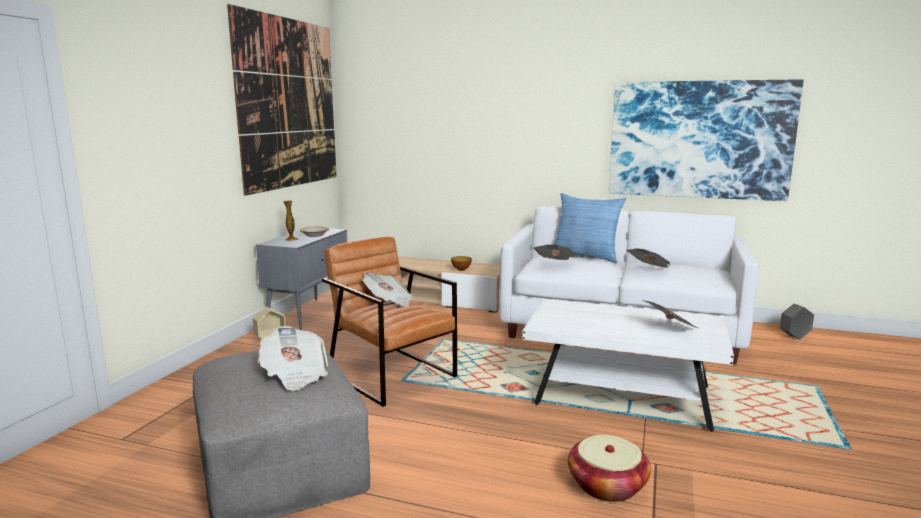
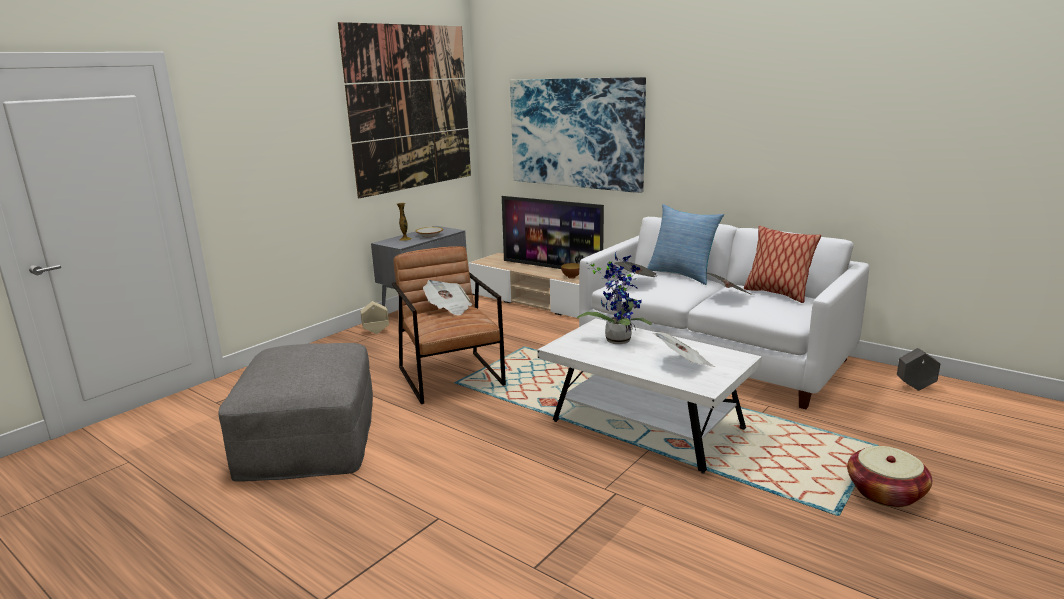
camera: 20 degrees right, 5 degrees up
(295, 375) = (309, 369): newspaper -> none
(434, 263) = (552, 267): none -> television
(587, 314) = (618, 339): none -> potted plant
(607, 486) = (551, 504): basket -> basket (885, 493)
(682, 266) = (777, 294): none -> pillow
(699, 140) = (824, 148): picture -> picture (575, 133)

